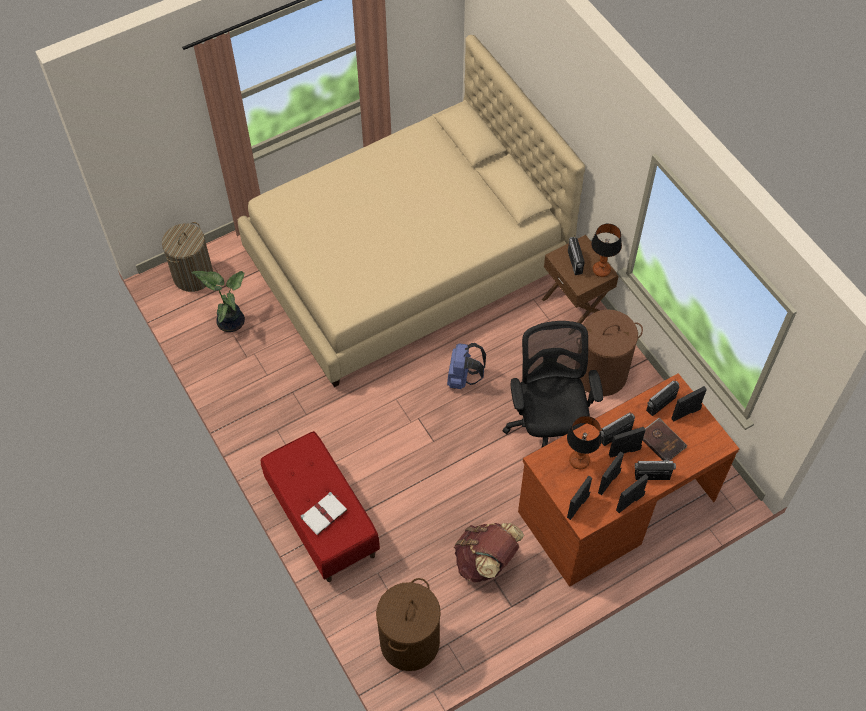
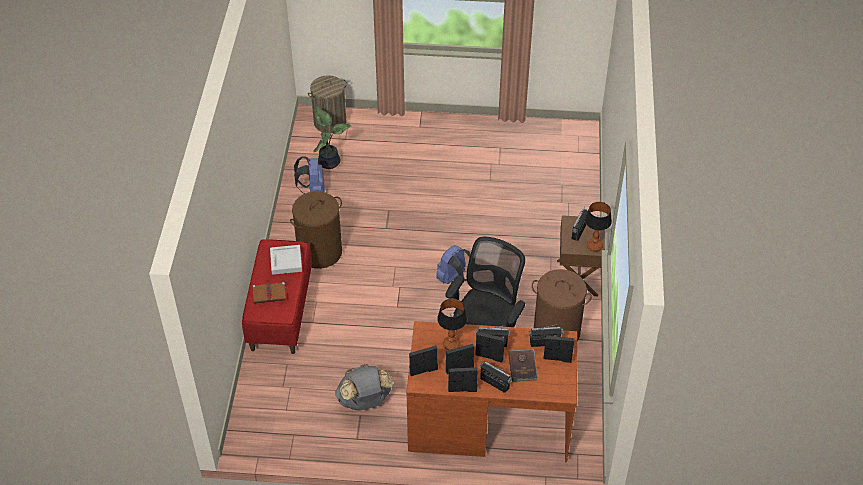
camera: 35 degrees right, 10 degrees down
(240, 364) = (313, 190): none -> blue backpack
(310, 467) = (286, 262): none -> grey tray
(324, 513) = (270, 294): white book -> brown book
(407, 260) = (482, 185): beige bed -> none
(410, 642) = (269, 418): brown laundry basket -> brown laundry basket (319, 252)
(486, 561) = (364, 401): brown backpack -> grey backpack

